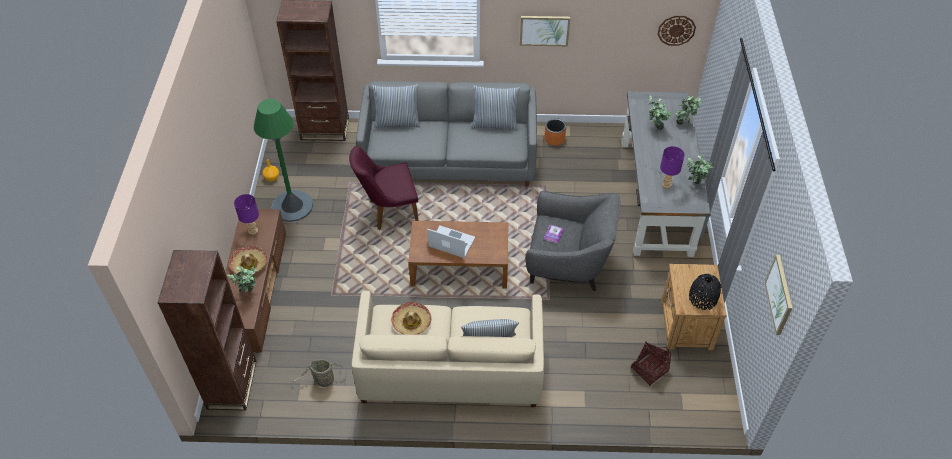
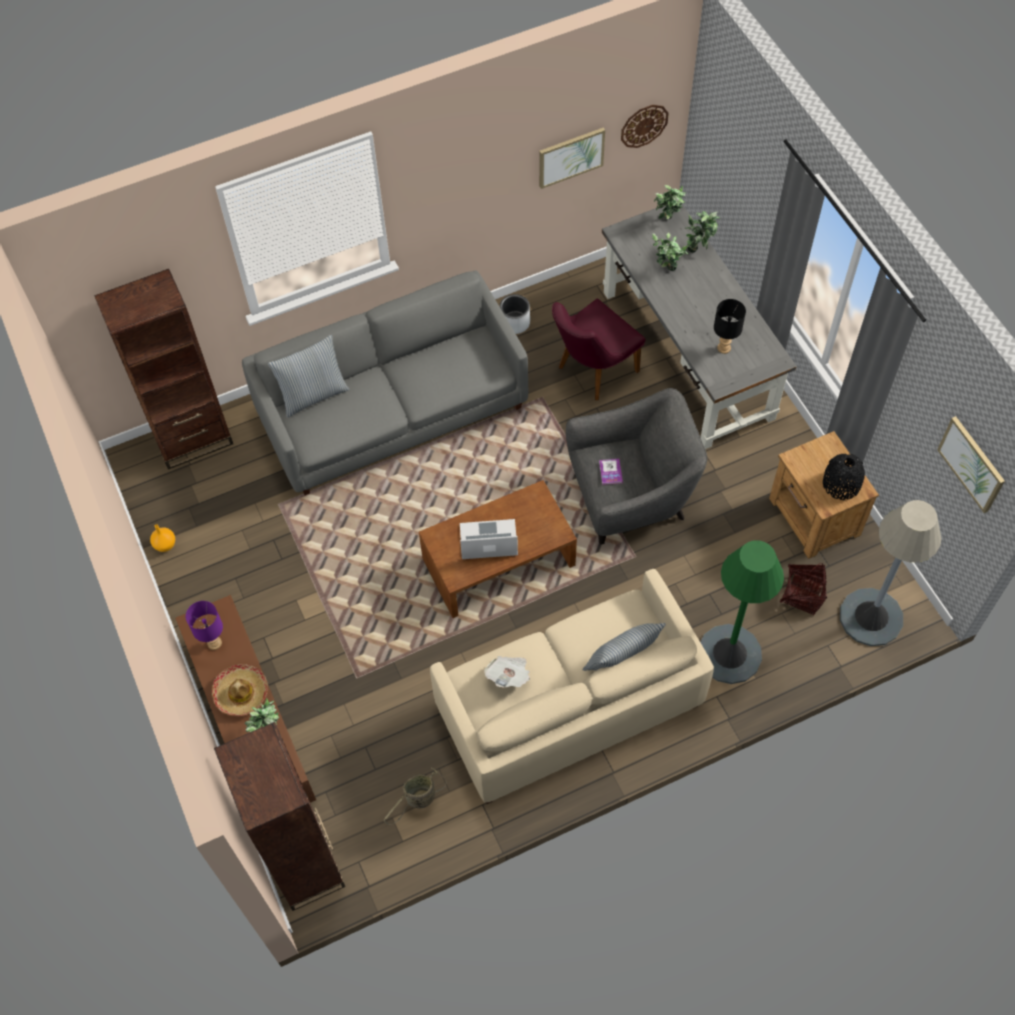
camera: 25 degrees left, 10 degrees up
(292, 206) = (221, 574): green floor lamp -> green floor lamp (729, 654)
(388, 212) = (359, 526): purple chair -> purple chair (591, 372)
(411, 322) = (509, 676): hat -> newspaper
(495, 124) = (446, 343): pillow -> none
(544, 30) = (472, 191): picture -> picture (571, 157)
(554, 138) = (515, 322): orange planter -> grey planter
(666, 185) = (723, 348): purple table lamp -> black table lamp
(690, 405) = (871, 617): none -> grey floor lamp
(695, 185) = (757, 333): potted plant -> potted plant (667, 221)

